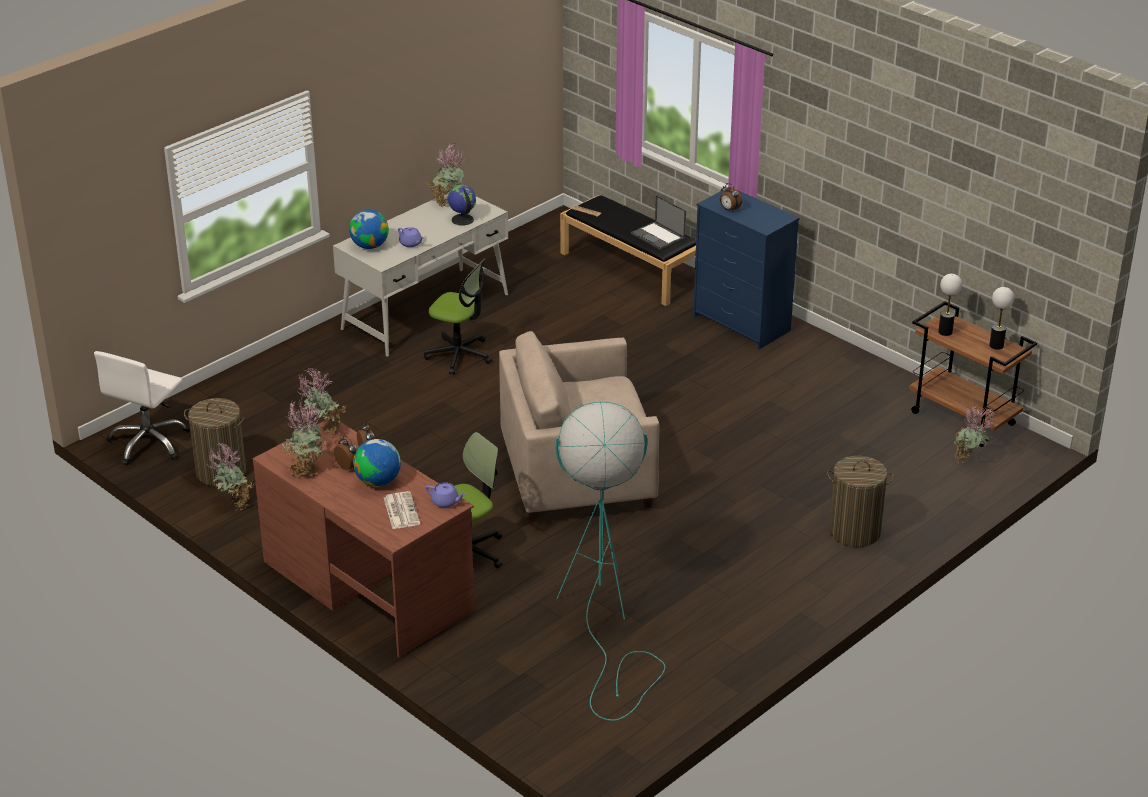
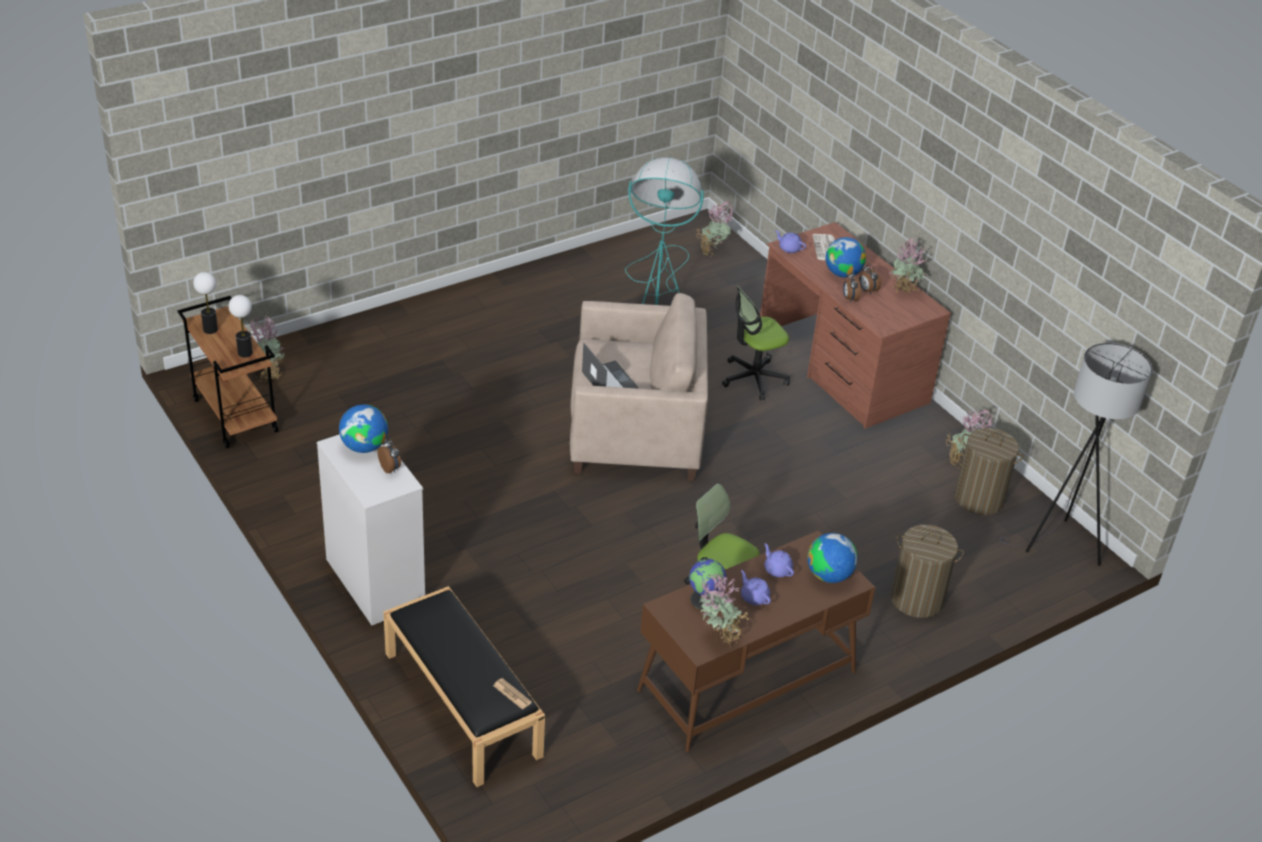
camera: 170 degrees left, 5 degrees up
(149, 443) = (1058, 547): white office chair -> grey floor lamp
(323, 432) = (888, 323): potted plant -> potted plant (712, 252)
(426, 226) = (754, 597): none -> purple teapot
(426, 311) = (746, 680): white desk -> brown desk
(658, 236) = (438, 623): laptop -> laptop (609, 380)
(742, 323) = (374, 581): blue dresser -> white dresser
(760, 219) = (364, 447): none -> globe
(854, 532) = (419, 334): laundry basket -> laundry basket (917, 599)

